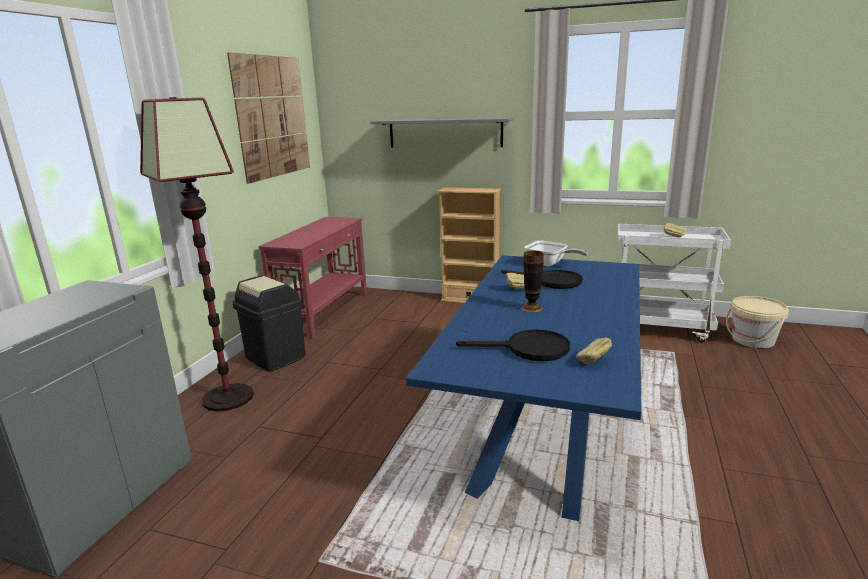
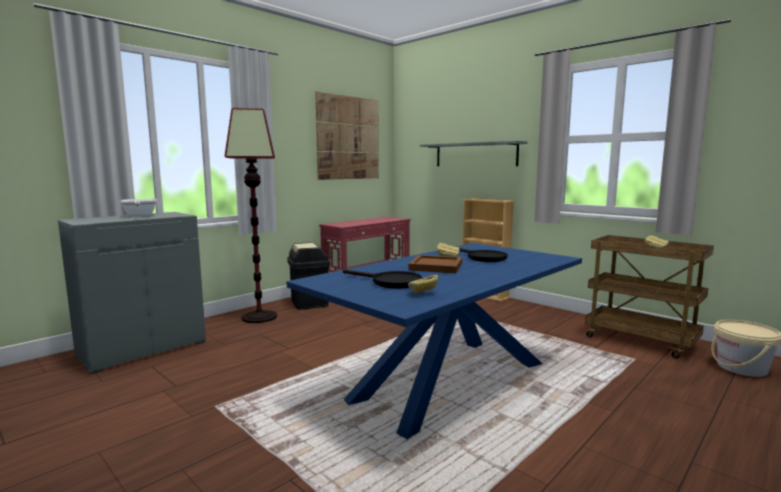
camera: 25 degrees right, 10 degrees down
(532, 308) = (437, 266): vase -> brown tray
(549, 264) = (501, 250): frying pan -> frying pan (140, 216)
(660, 328) = (641, 341): white cart -> brown cart

